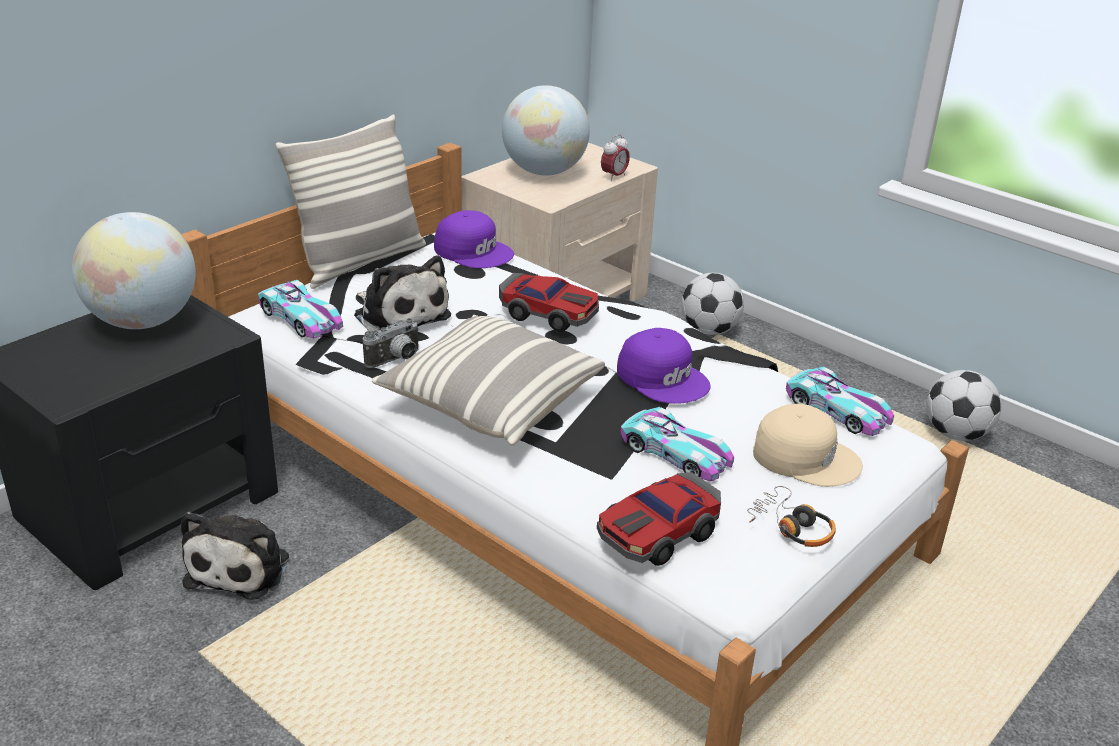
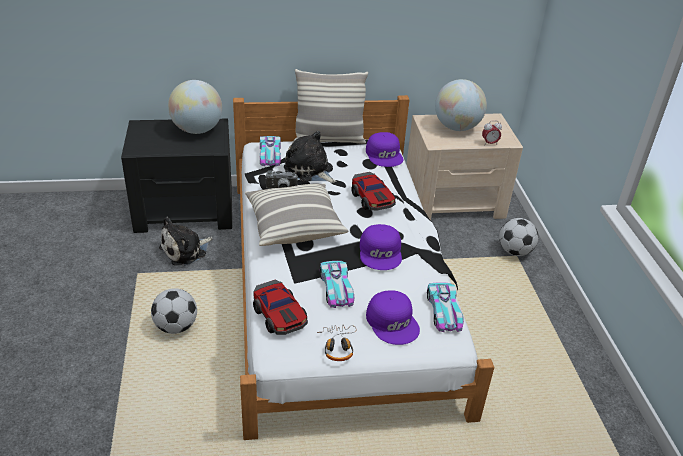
camera: 40 degrees right, 5 degrees up
(399, 315) = (310, 170): plush toy -> plush toy turned 135 degrees clockwise
(659, 533) = (279, 315): toy car -> toy car turned 120 degrees counterclockwise
(805, 457) = (393, 322): beige cap -> purple cap
(955, 434) = (582, 374): football -> football (176, 327)

